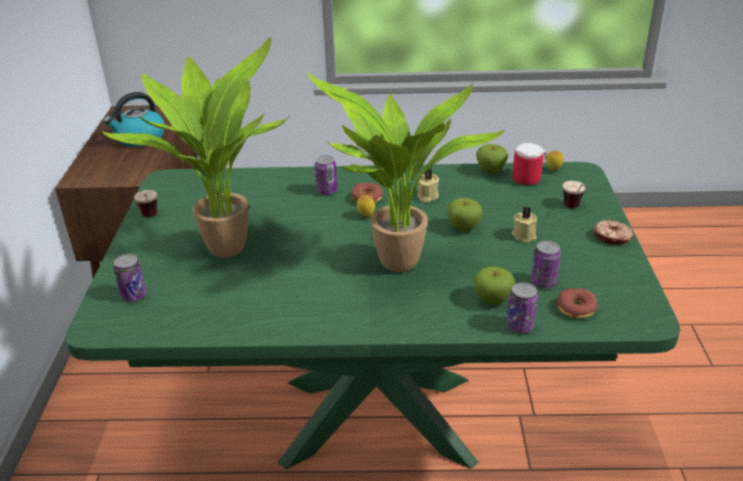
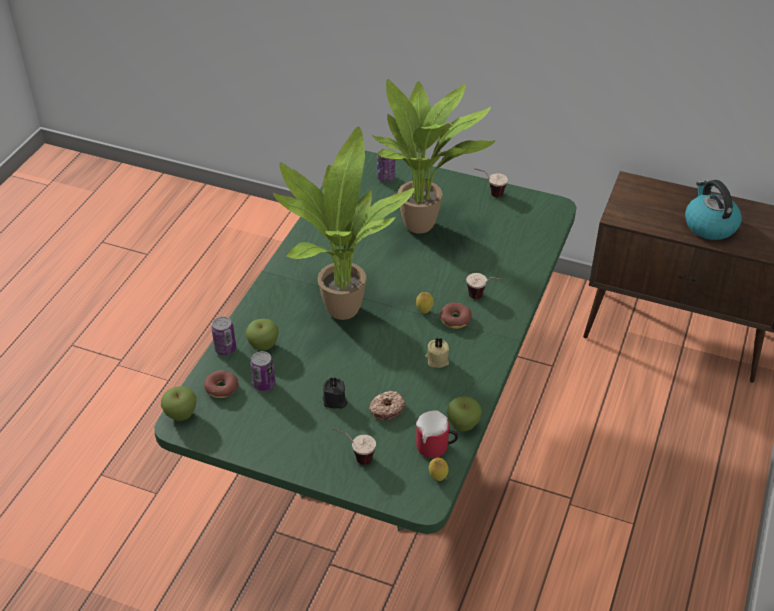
camera: 110 degrees right, 10 degrees up
(327, 191) = (483, 297): can -> cup
(463, 228) = (370, 365): apple -> apple (181, 414)
(524, 235) = (335, 401): beige candle -> black candle
(611, 238) = (294, 460): donut -> donut (386, 409)

